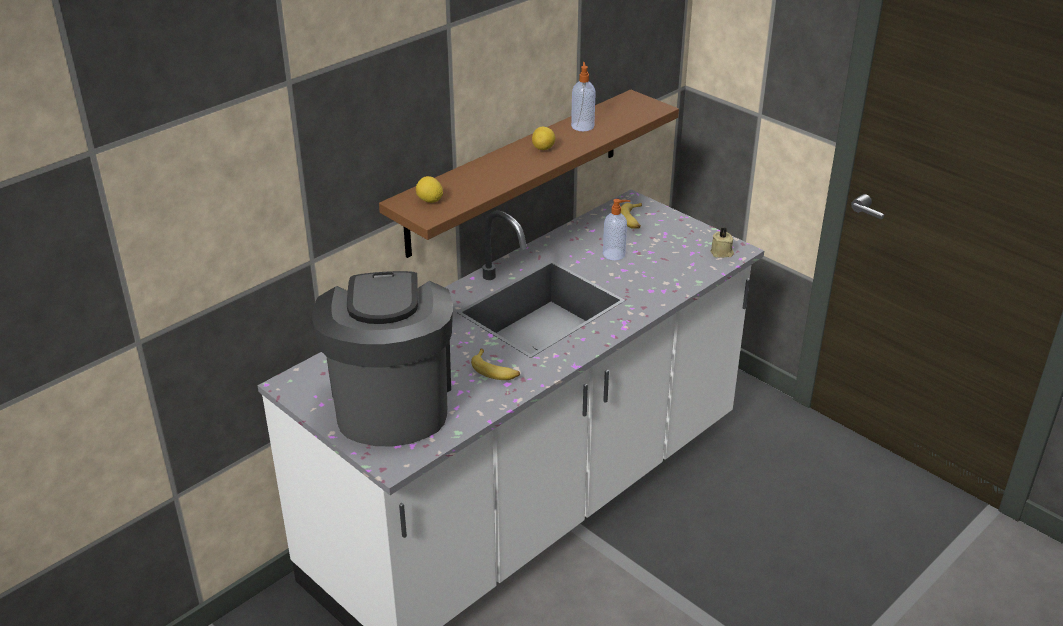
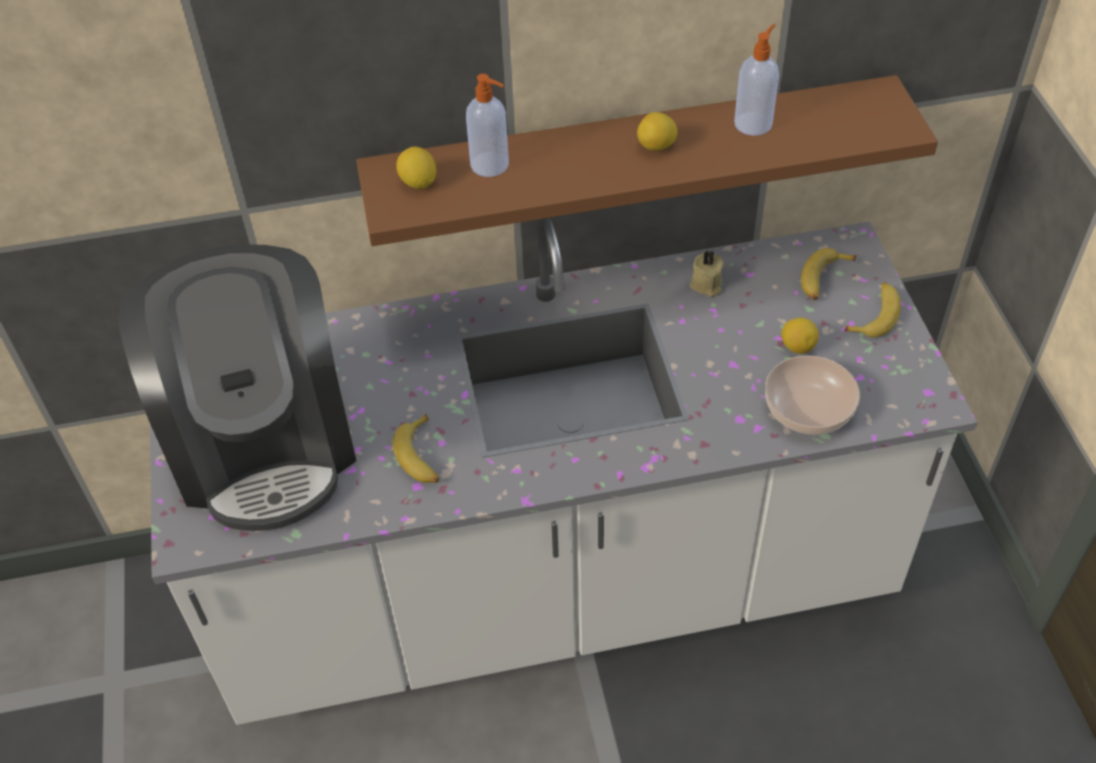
camera: 35 degrees right, 15 degrees up
(391, 401) = (264, 442): coffee machine -> coffee machine turned 135 degrees clockwise
(615, 254) = (744, 331): soap dispenser -> soap dispenser (491, 165)
(648, 251) = (797, 347): none -> lemon
(673, 225) = (874, 315): none -> banana
(680, 274) = (807, 409): none -> bowl
(722, 253) = (905, 398): beige candle -> beige candle (706, 285)

